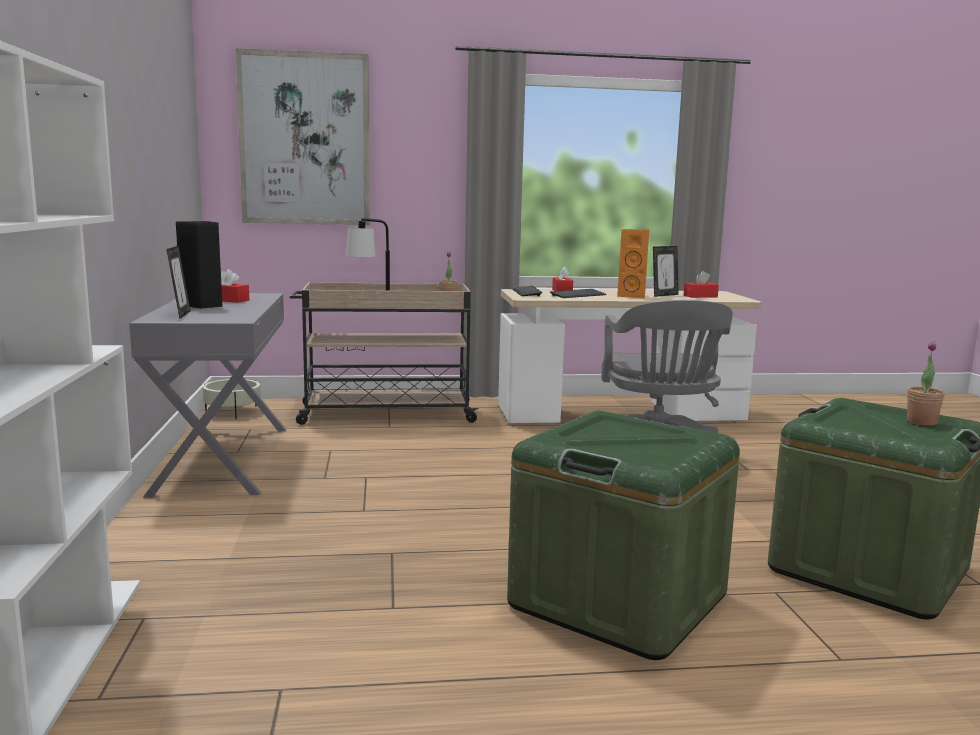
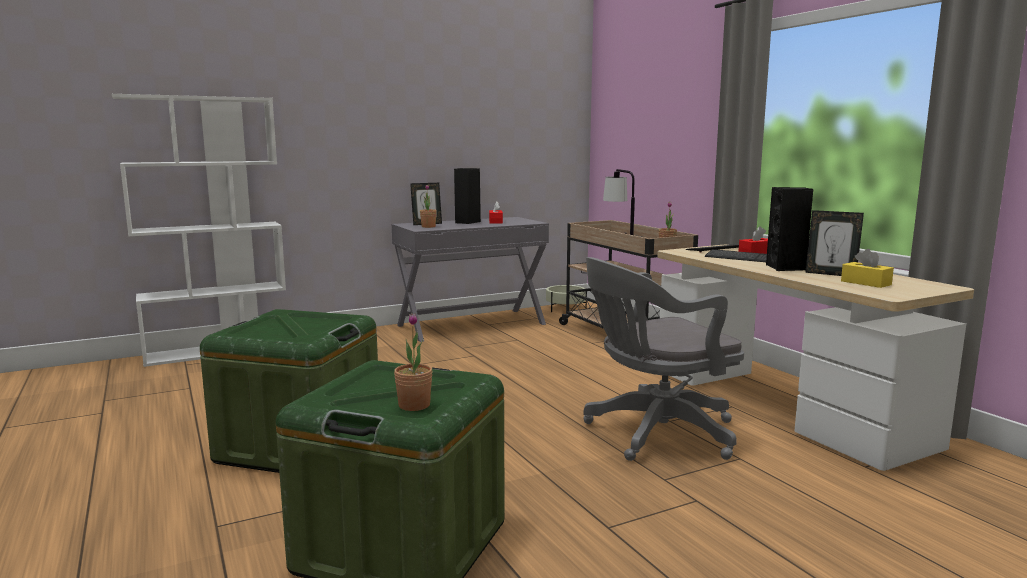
camera: 70 degrees right, 0 degrees up
(216, 316) = (428, 227): none -> potted plant
(305, 139) = (636, 105): picture -> none
(633, 296) = (786, 268): orange speaker -> black speaker
(700, 296) = (865, 283): red tissue box -> yellow tissue box

